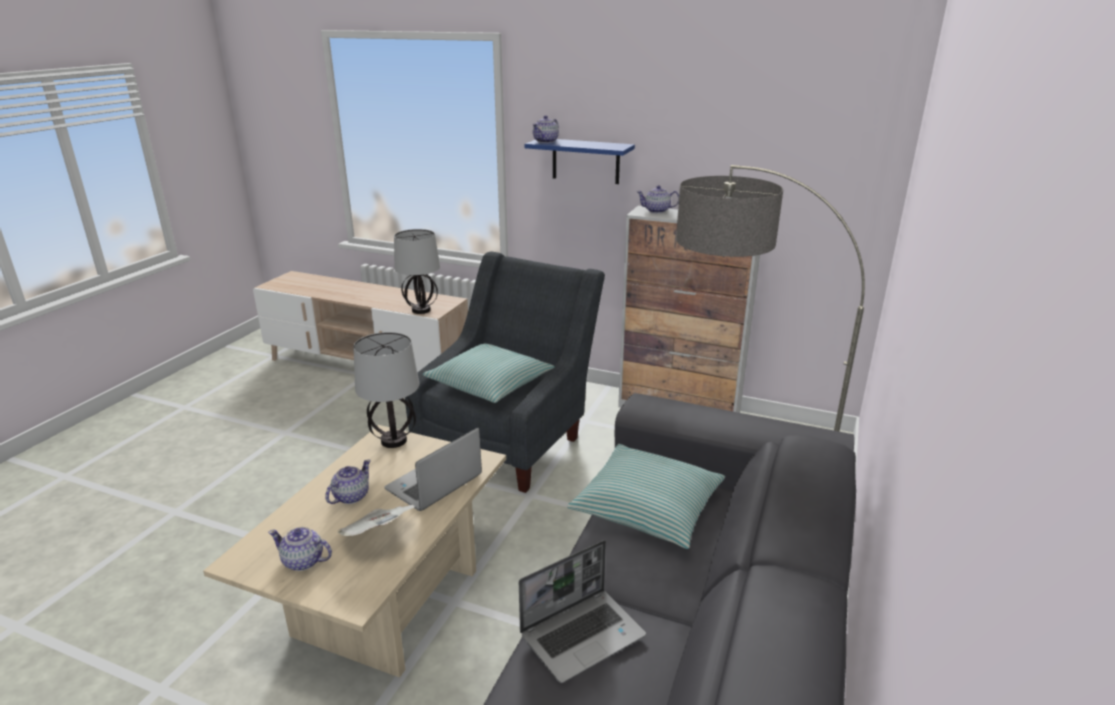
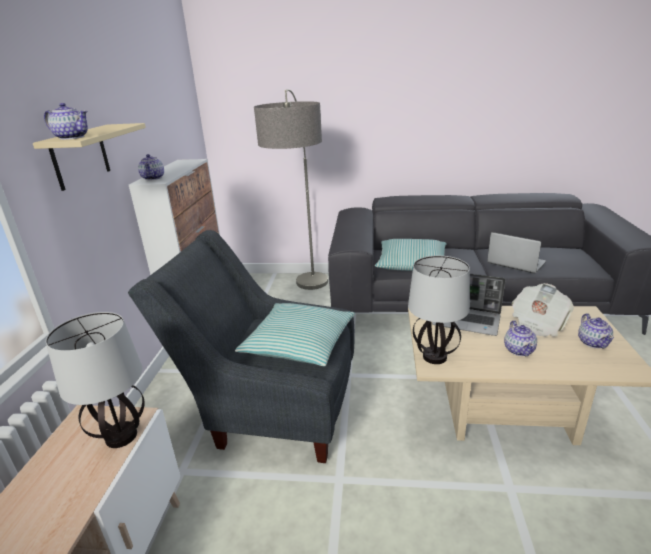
camera: 105 degrees left, 0 degrees up
(350, 496) = (519, 350): teapot -> teapot turned 105 degrees counterclockwise
(585, 161) = (80, 156): blue shelf -> beige shelf

